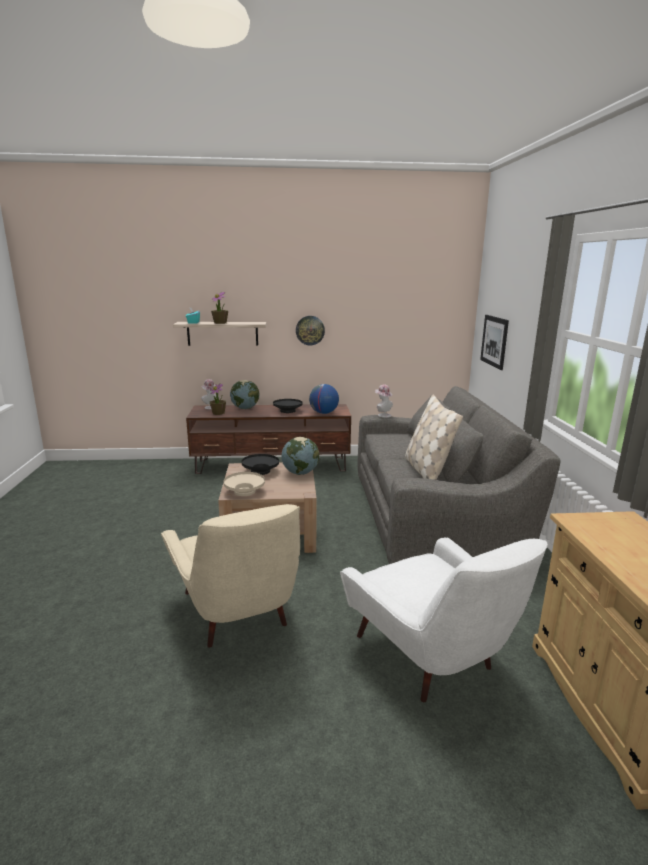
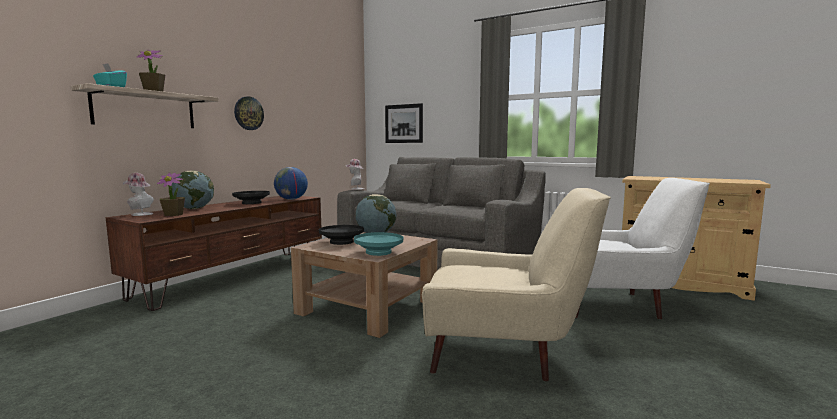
camera: 55 degrees left, 10 degrees down
(244, 491) = (379, 252): beige bowl -> turquoise bowl
(427, 470) = (463, 206): beige pillow -> none

